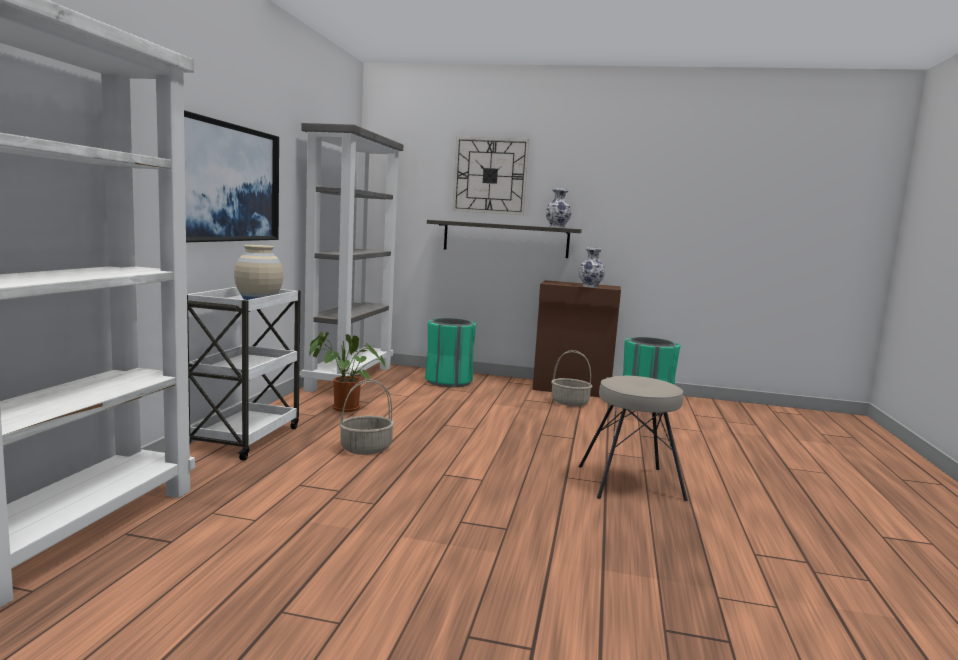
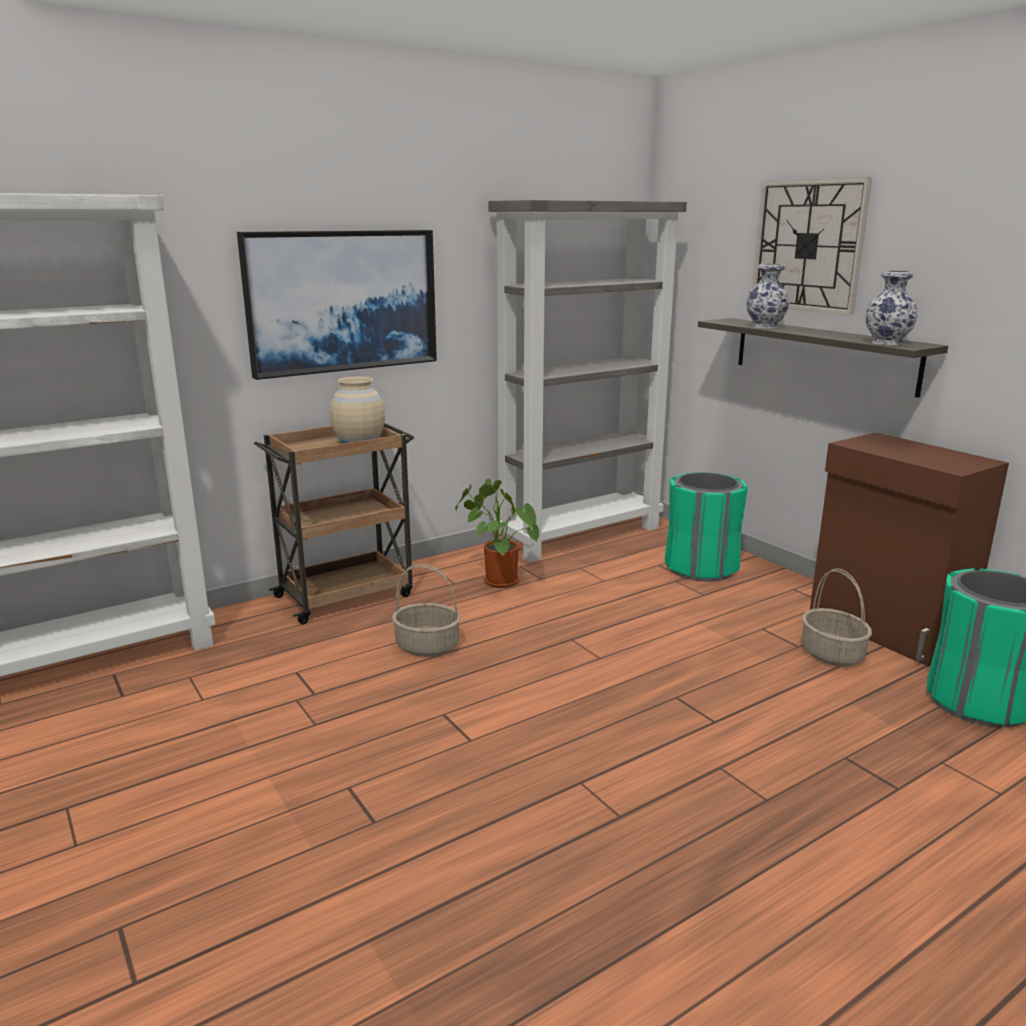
camera: 45 degrees right, 10 degrees up
(245, 438) = (346, 595): white cart -> brown cart
(590, 286) = (918, 459): vase -> vase (765, 327)
(630, 483) = (656, 835): beige stool -> none

